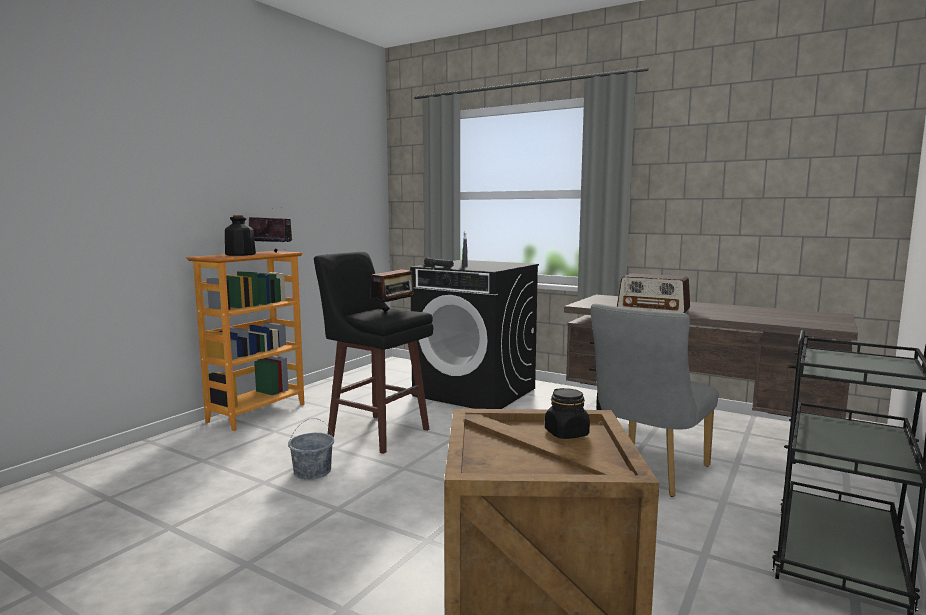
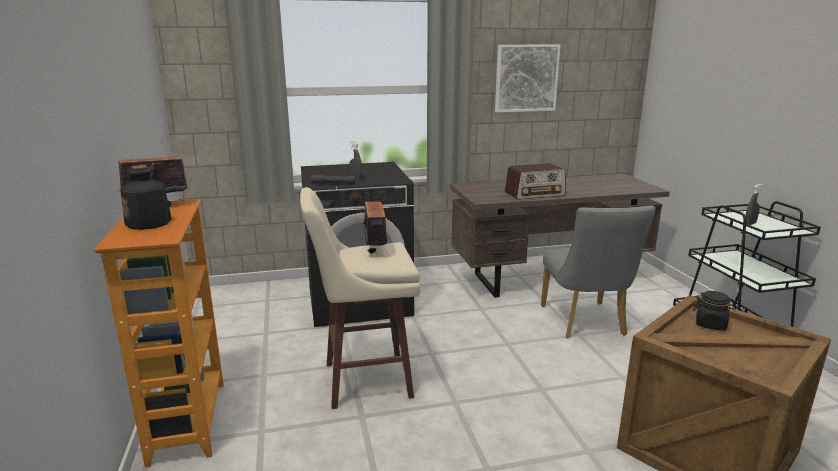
camera: 45 degrees left, 10 degrees up
(313, 472) = (396, 450): grey bucket -> none
(377, 433) = (364, 380): black stool -> beige stool
(709, 181) = (526, 78): none -> picture
(842, 364) = (750, 224): none -> grey spray bottle

